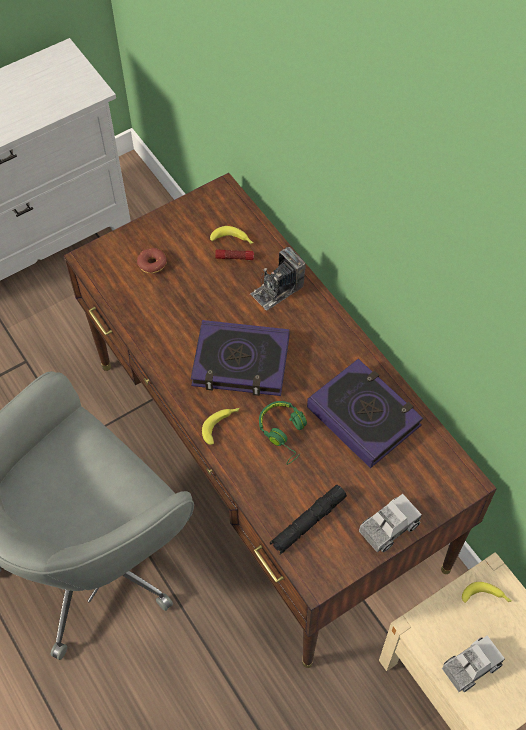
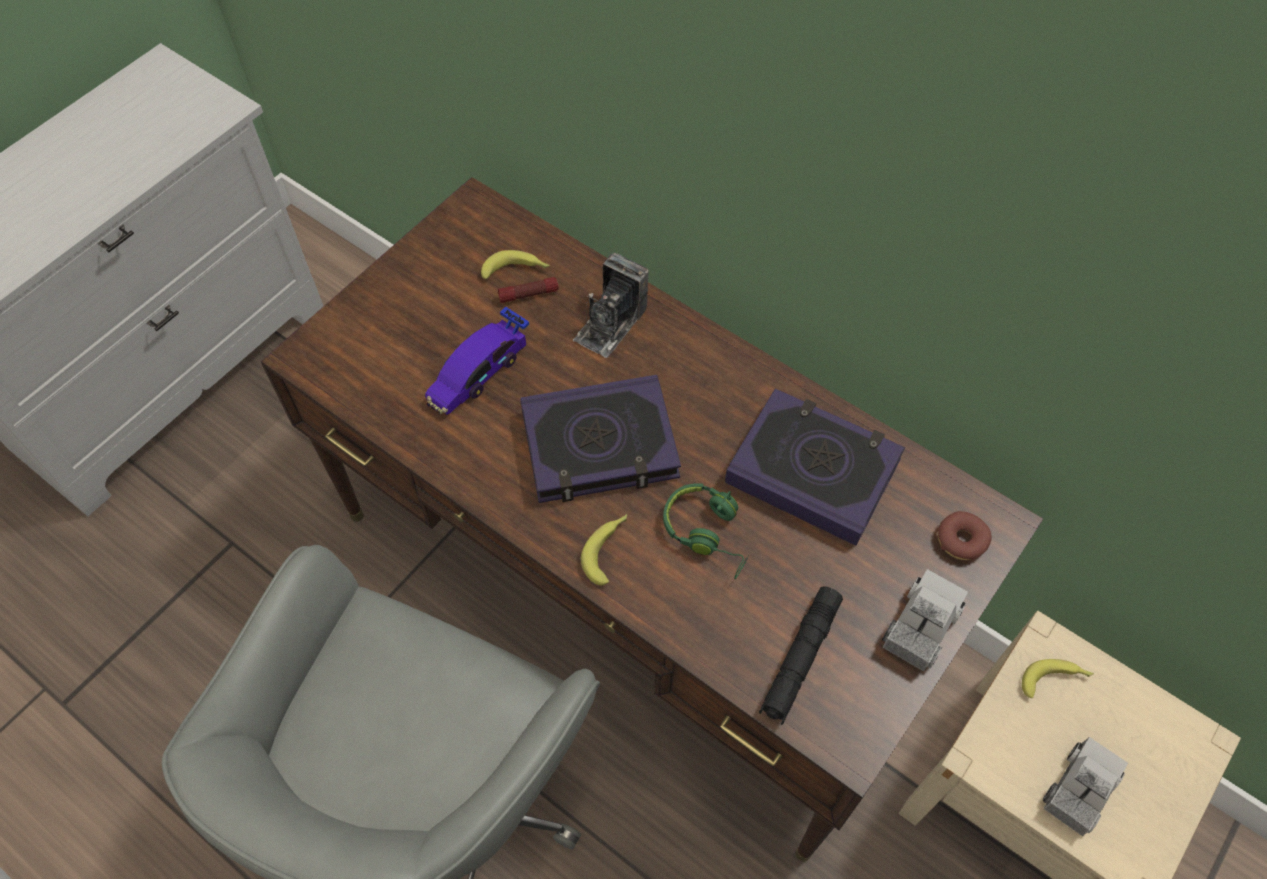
camera: 20 degrees left, 0 degrees up
(152, 264) = (406, 337): donut -> donut (961, 540)
(186, 297) = (478, 372): none -> toy car

